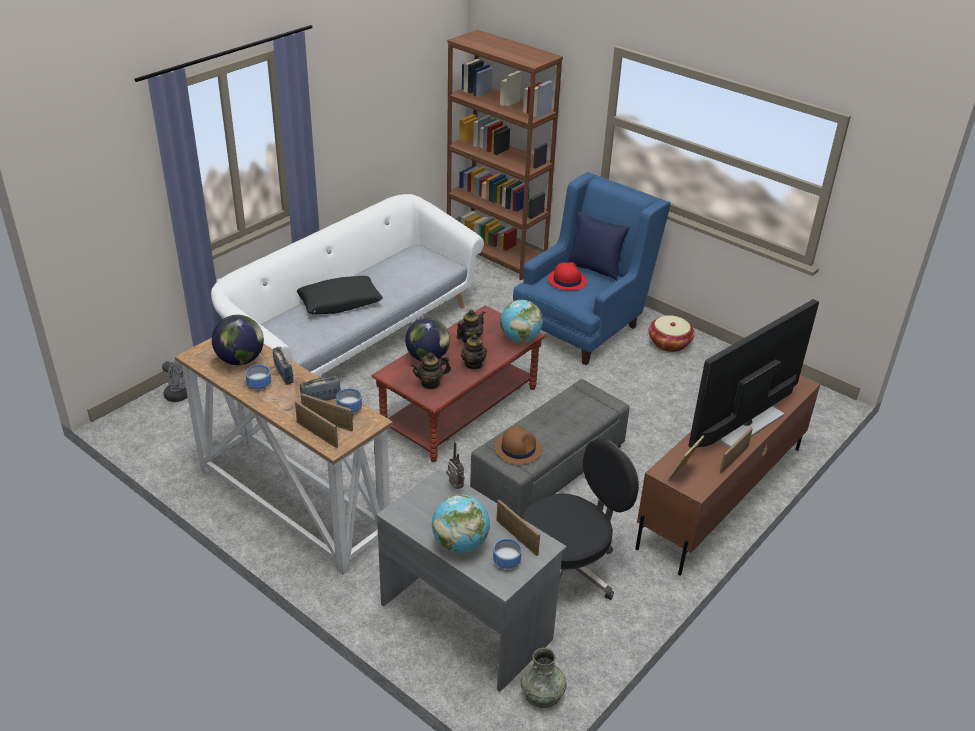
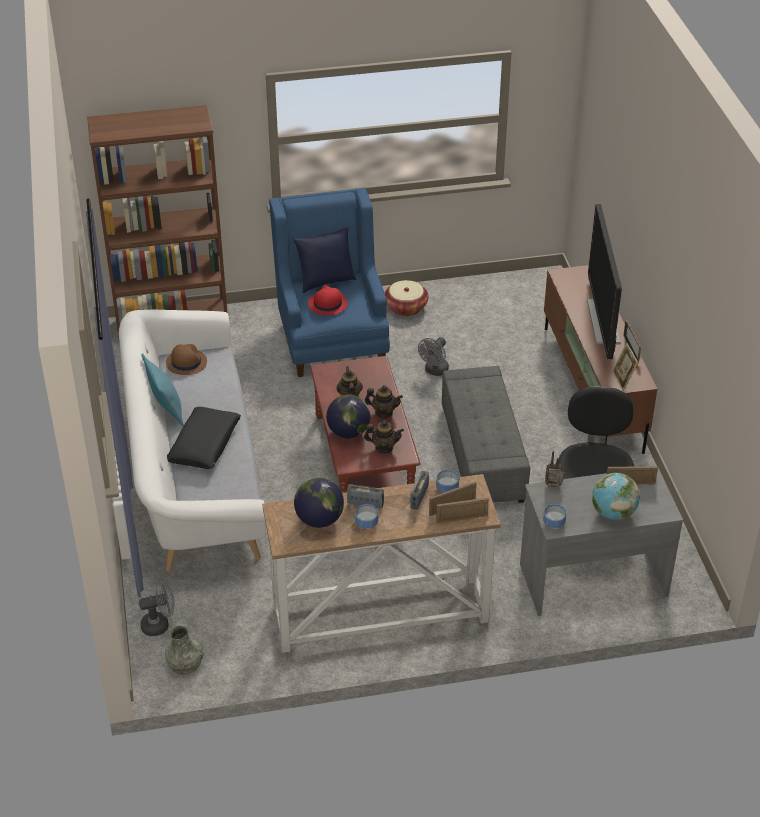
camera: 50 degrees left, 5 degrees up
(359, 271) = (166, 411): none -> turquoise pillow
(430, 383) = (384, 447): teapot -> teapot turned 105 degrees counterclockwise
(505, 563) = (649, 501): bowl -> bowl (554, 524)
(518, 448) = (492, 446): brown hat -> brown hat (186, 362)
(520, 338) = (377, 371): globe -> none
(542, 693) = (686, 576): grey vase -> grey vase (185, 662)
(615, 394) = (434, 371): none -> grey fan

